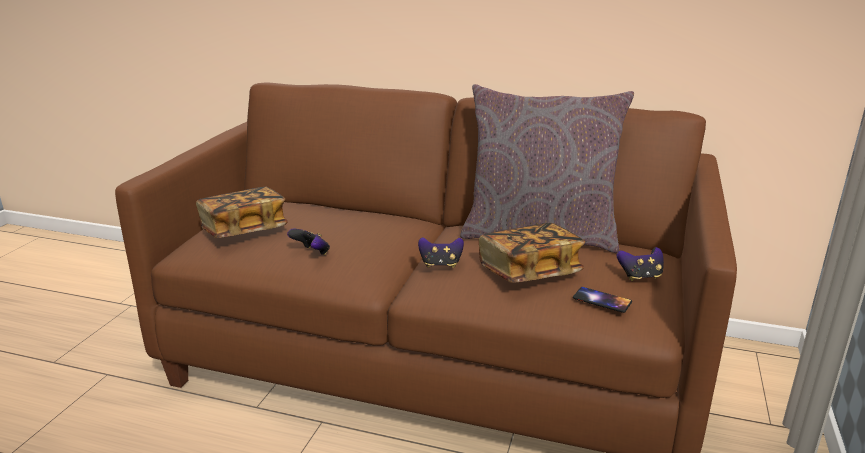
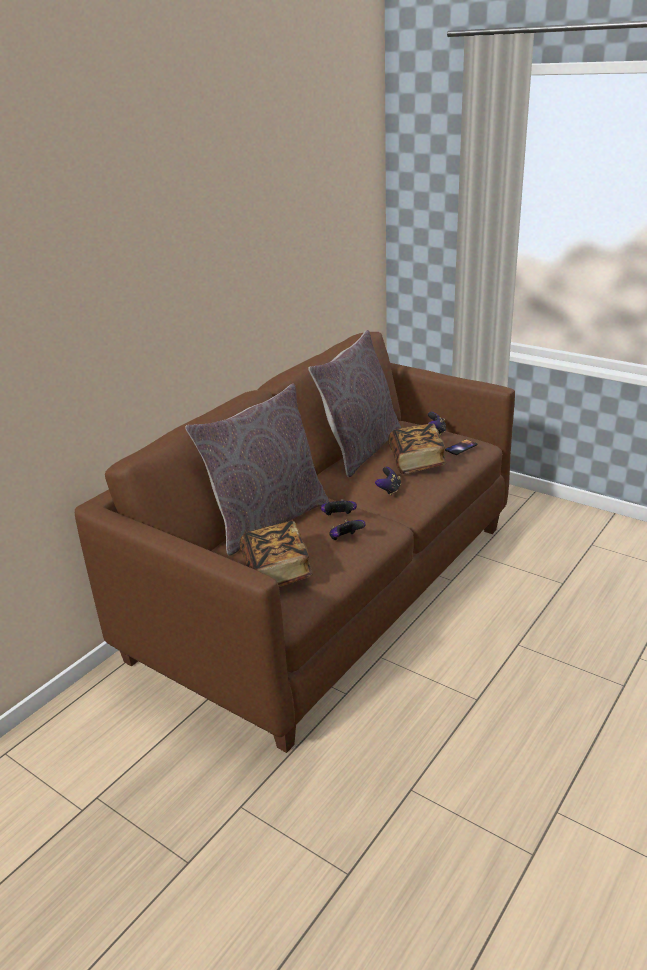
camera: 70 degrees left, 5 degrees up
(343, 213) = (267, 521): none -> grey pillow
(360, 243) = (338, 517): none -> game controller

